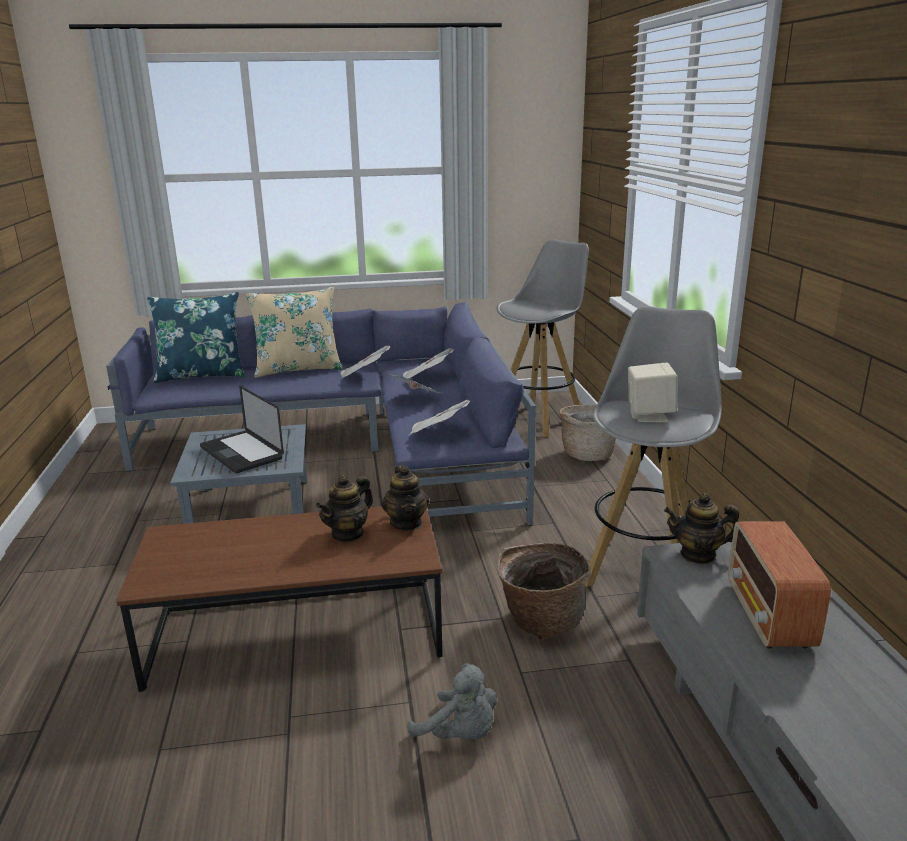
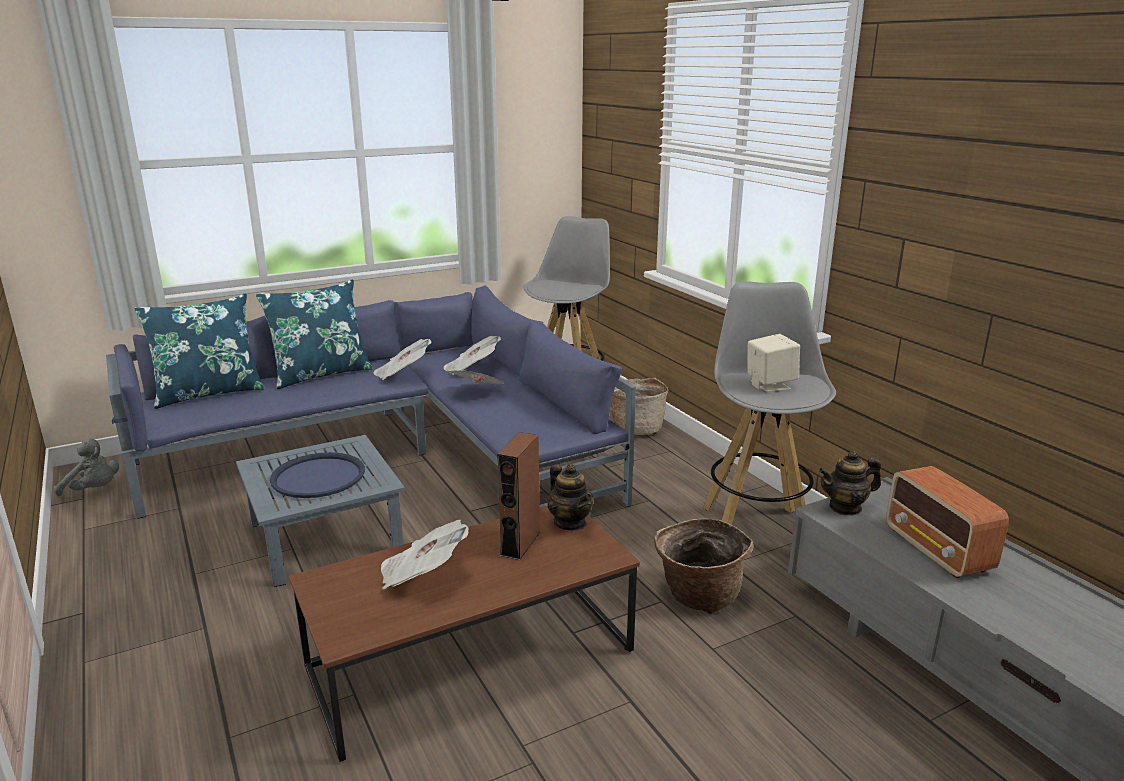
camera: 20 degrees left, 0 degrees up
(241, 453) = (318, 476): laptop -> blue tray
(298, 369) = (321, 374): beige pillow -> blue pillow
(348, 533) = (520, 543): teapot -> brown speaker
(438, 433) = (530, 426): newspaper -> newspaper (422, 575)
(460, 734) = (697, 719): grey plush toy -> grey plush toy (94, 490)

